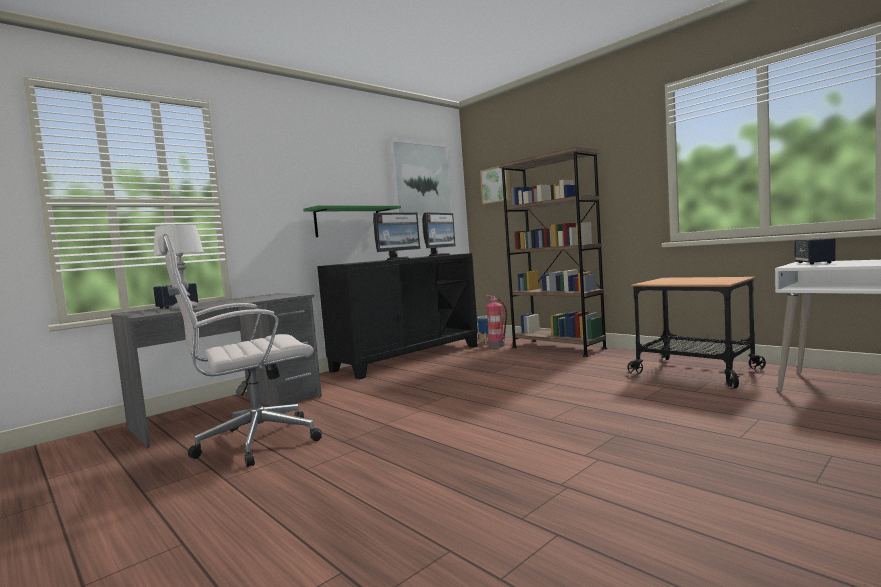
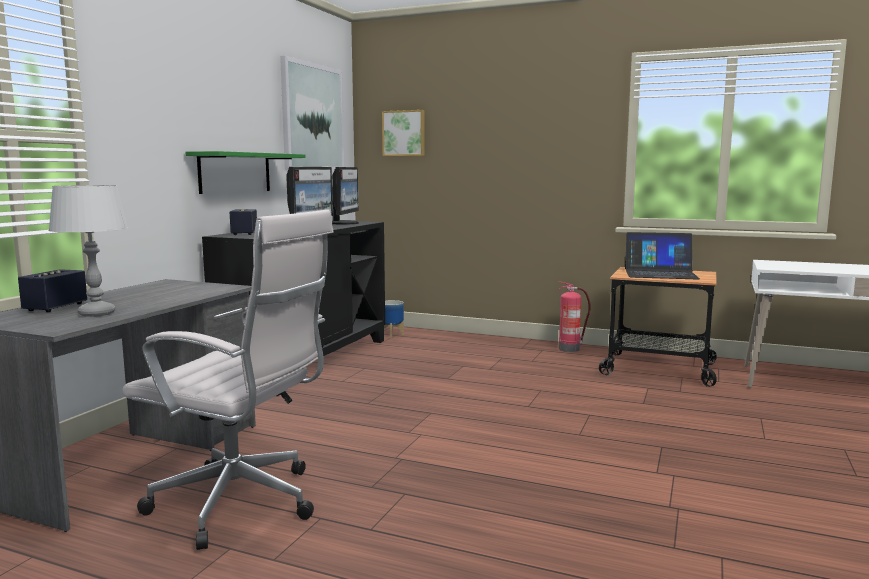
camera: 25 degrees left, 5 degrees up
(252, 443) = (242, 504): white office chair -> white office chair turned 105 degrees counterclockwise
(497, 346) = (409, 340): fire extinguisher -> fire extinguisher (570, 349)
(558, 348) = (486, 342): brown bookcase -> none
(688, 280) = (660, 273): none -> laptop
(814, 263) = (778, 264): speaker -> speaker (244, 233)

